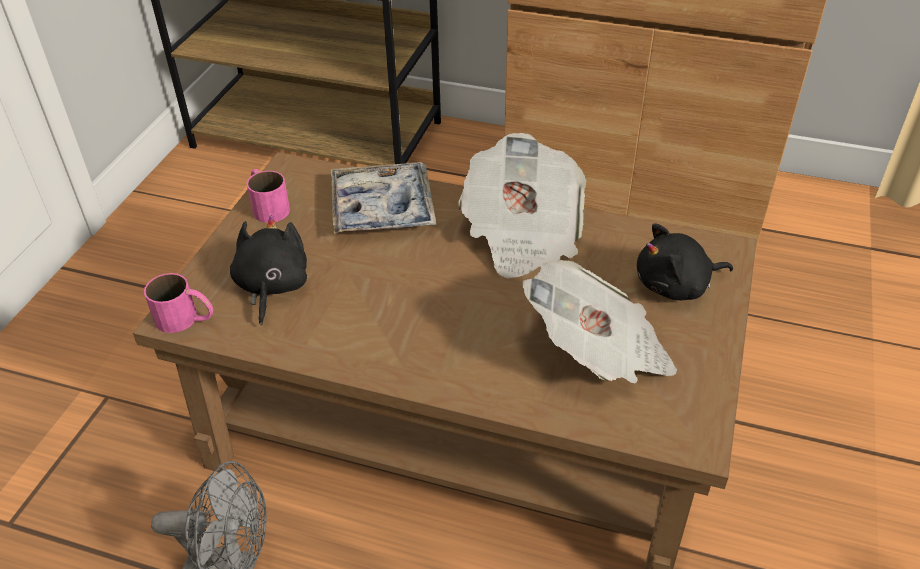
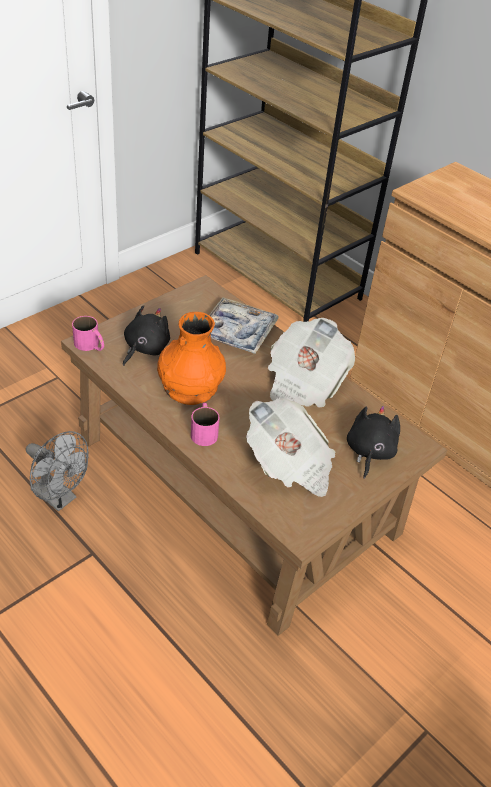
camera: 25 degrees right, 0 degrees up
(267, 206) = (176, 303): pink mug -> pink mug (204, 430)
(378, 309) = (190, 386): none -> orange vase
(676, 286) = (369, 452): black plush toy -> black plush toy turned 90 degrees clockwise

